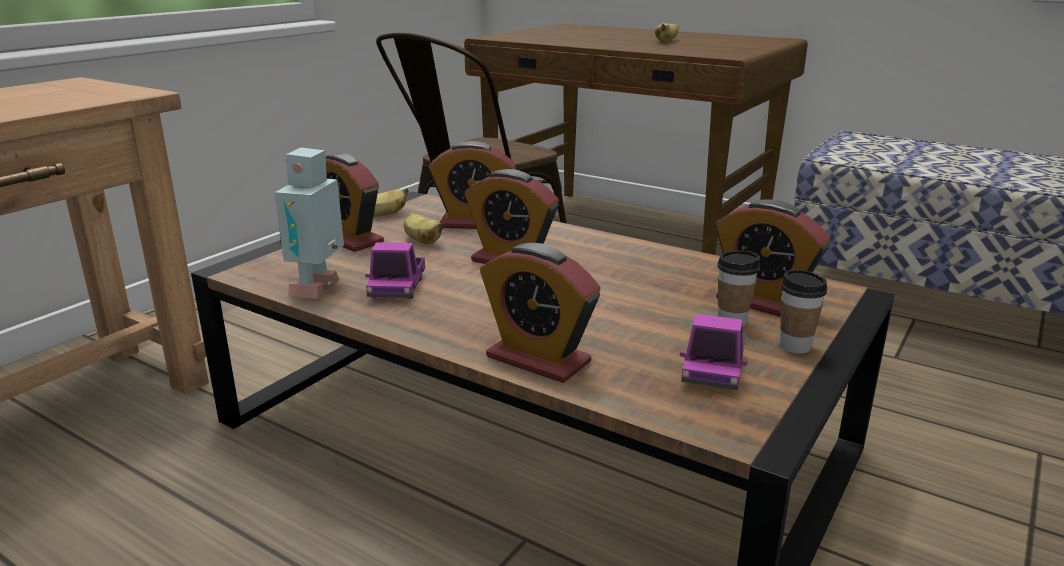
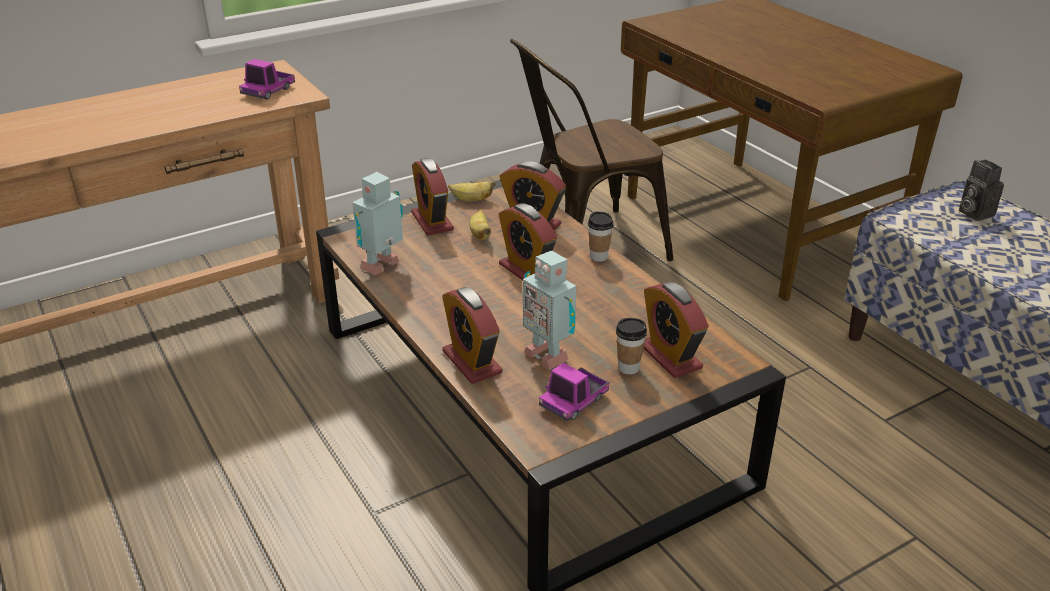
camera: 25 degrees right, 10 degrees up
(397, 287) = (432, 277): toy truck -> toy truck (268, 91)
(624, 330) = (548, 354): none -> toy robot
(666, 41) = (802, 57): banana -> none
(795, 346) = (649, 400): cup -> cup (599, 257)
(884, 146) = (973, 213): none -> camera

